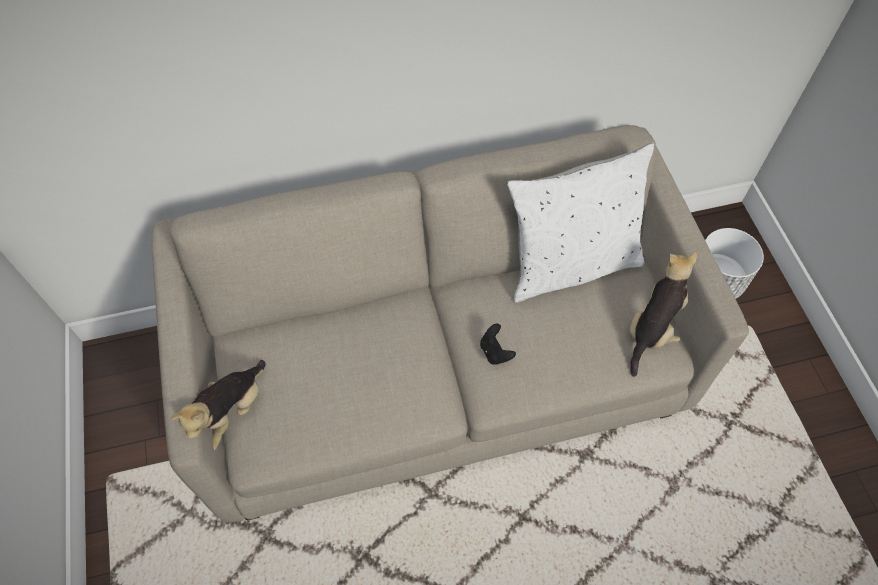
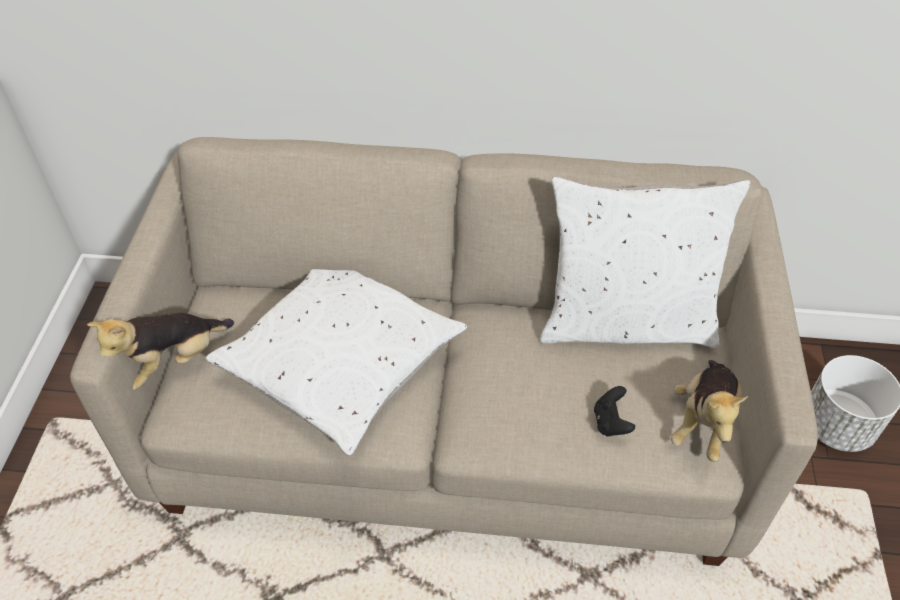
camera: 20 degrees right, 10 degrees down
(369, 367) = (341, 360): none -> white pillow
(495, 352) = (493, 388): black game controller -> black game controller (610, 422)
(652, 328) = (702, 421): plush toy -> plush toy turned 150 degrees clockwise

